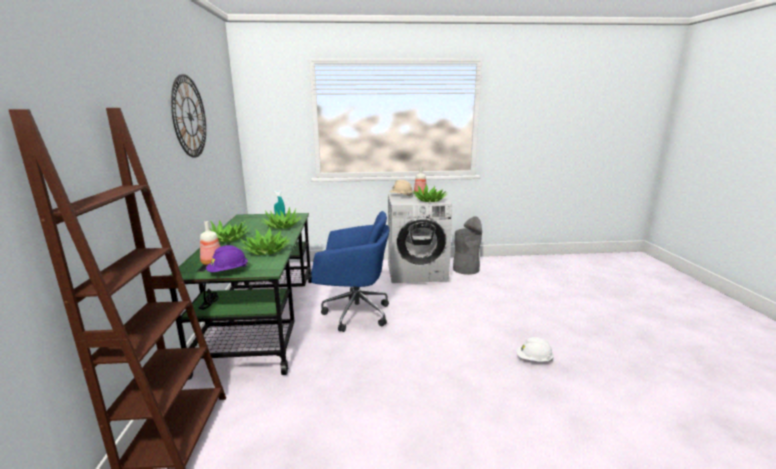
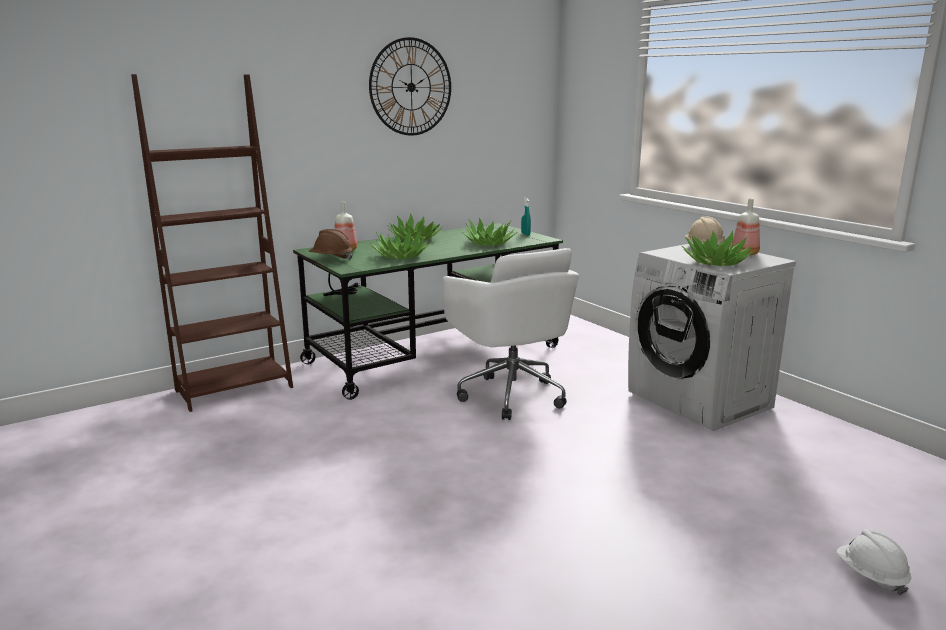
camera: 60 degrees right, 0 degrees up
(228, 272) = (331, 259): purple hard hat -> brown hard hat
(353, 314) = (509, 394): blue office chair -> white office chair
(466, 269) = (799, 437): grey trash can -> none
(533, 359) = (554, 560): white hard hat -> white hard hat (871, 575)

